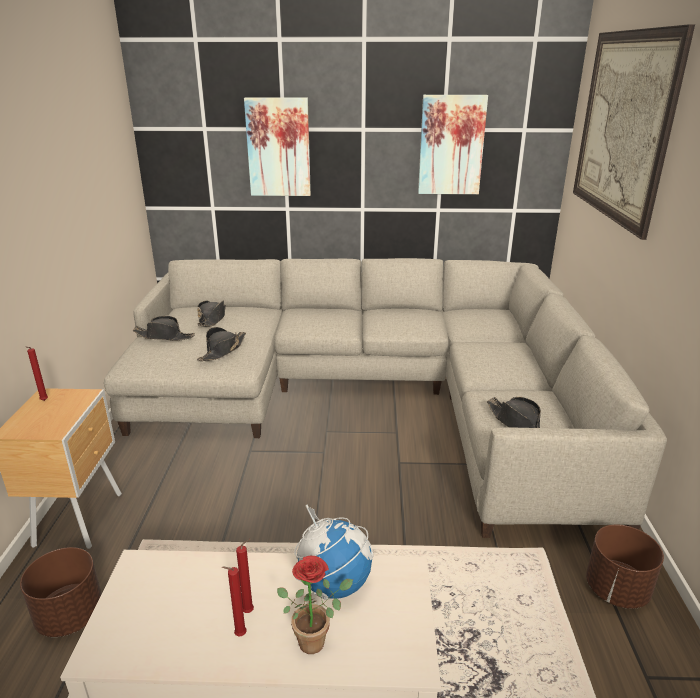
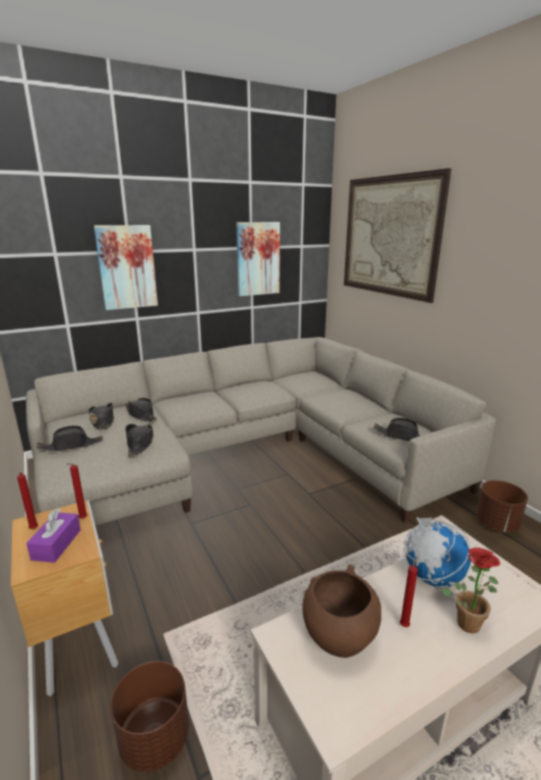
camera: 30 degrees left, 5 degrees down
(45, 418) = (56, 544): none -> purple tissue box
(181, 590) = (338, 636): none -> brown bowl
(238, 635) = (419, 646): red candle -> red candle (82, 519)
(253, 320) = (141, 415): none -> black hat

